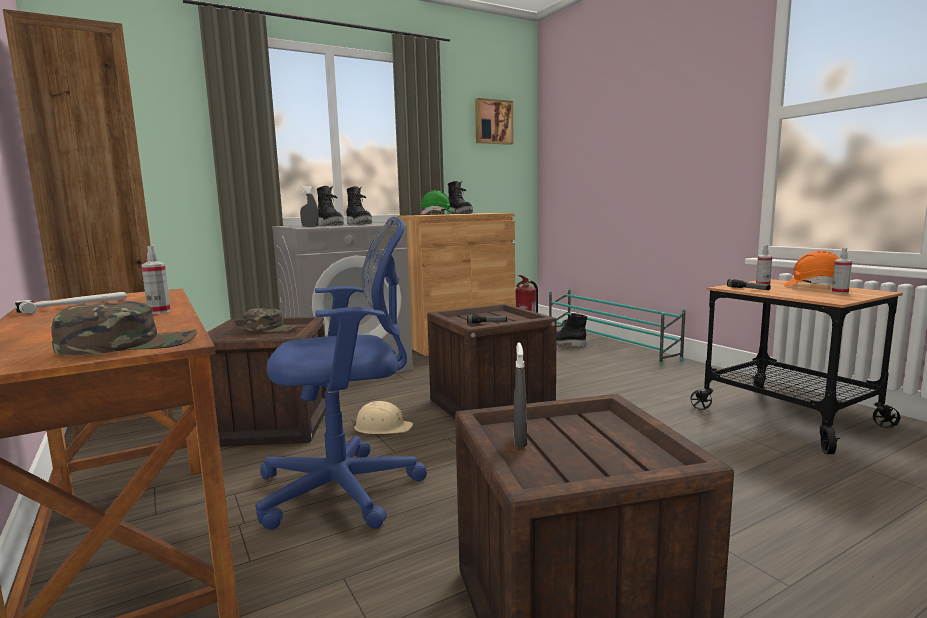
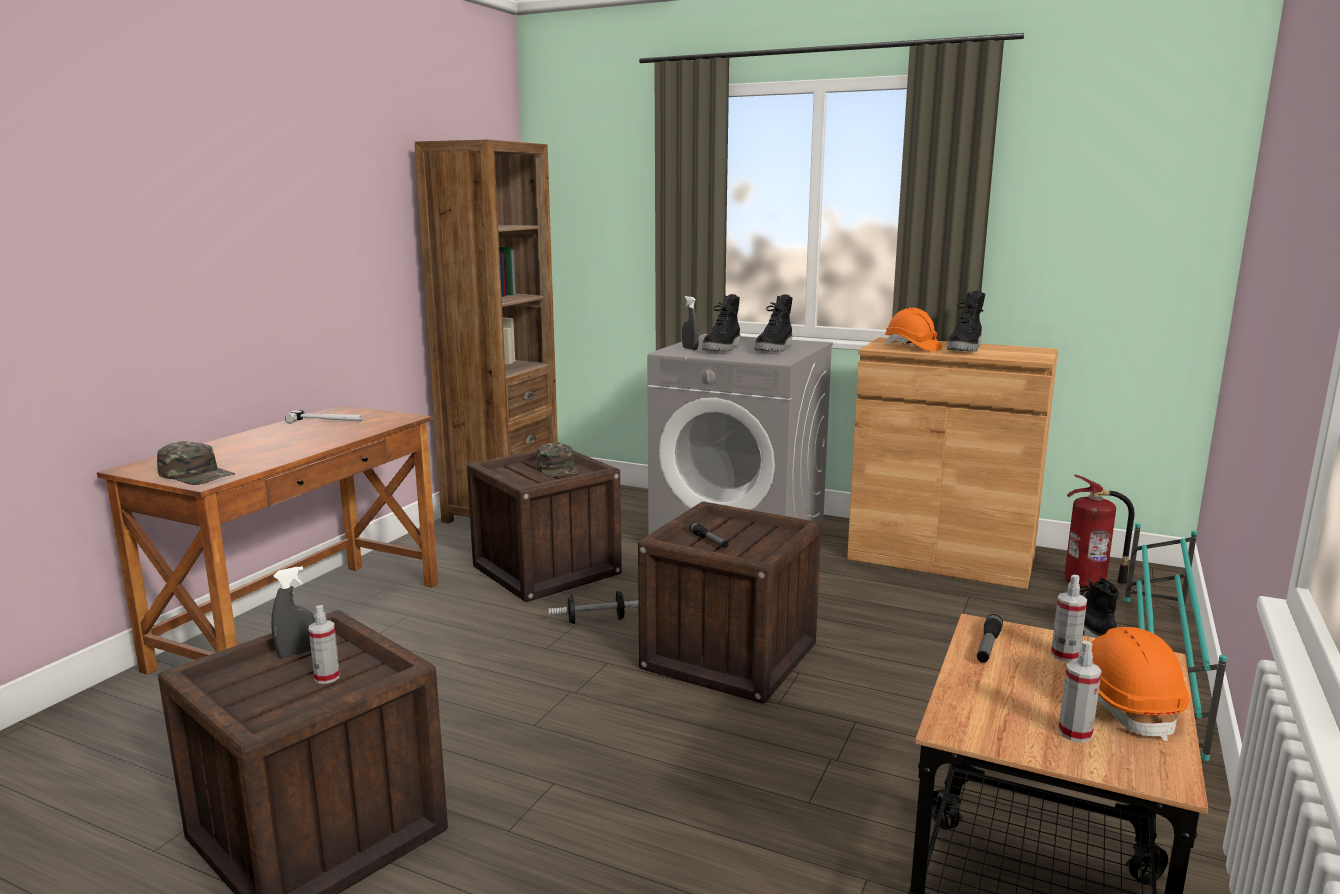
camera: 55 degrees right, 5 degrees up
(159, 312) = (312, 445): spray bottle -> spray bottle (327, 677)
(347, 489) = (452, 656): blue office chair -> none
(382, 427) = (596, 620): beige hard hat -> dumbbell
(437, 214) = (912, 347): green hard hat -> orange hard hat
(493, 122) = (1125, 173): picture -> none

